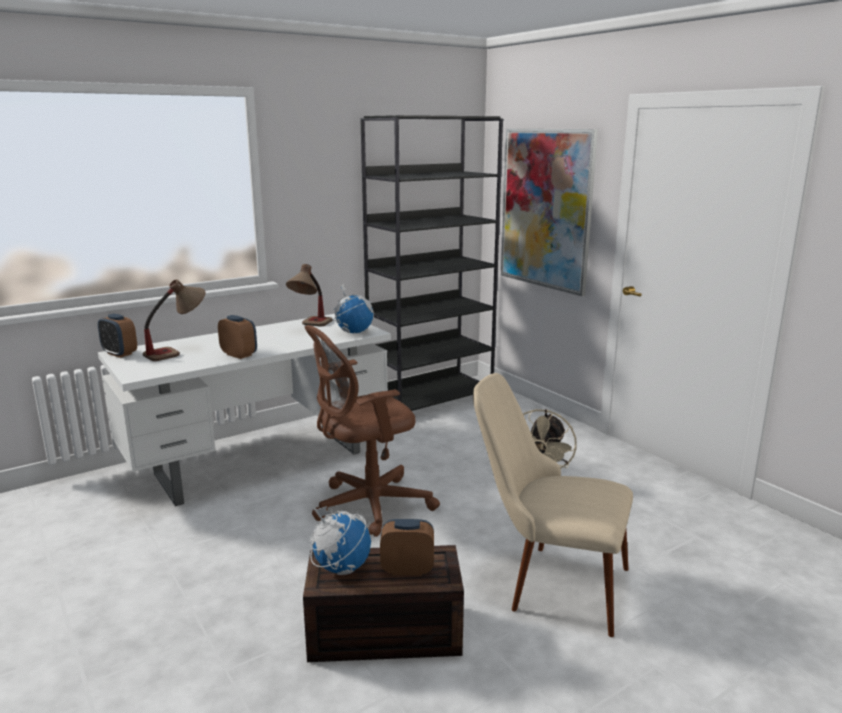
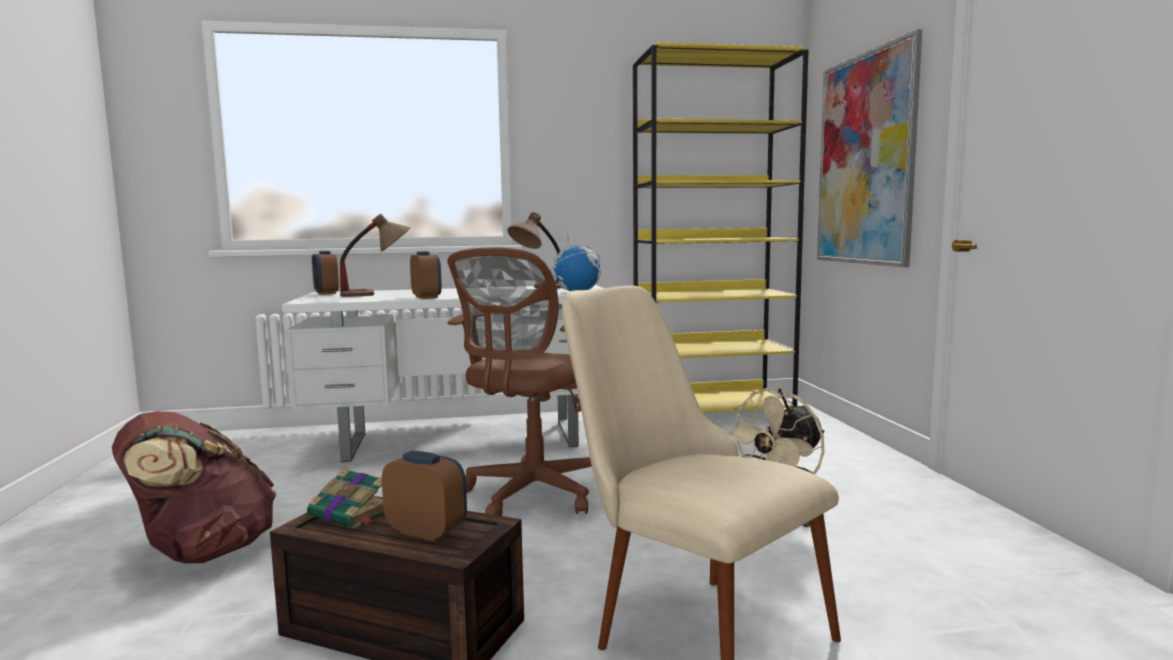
camera: 25 degrees right, 10 degrees down
(160, 618) = (202, 552): none -> brown backpack
(341, 568) = (351, 513): globe -> book
(367, 506) = (531, 494): brown office chair -> brown office chair turned 60 degrees counterclockwise
(431, 400) = (713, 413): black bookcase -> yellow bookcase

